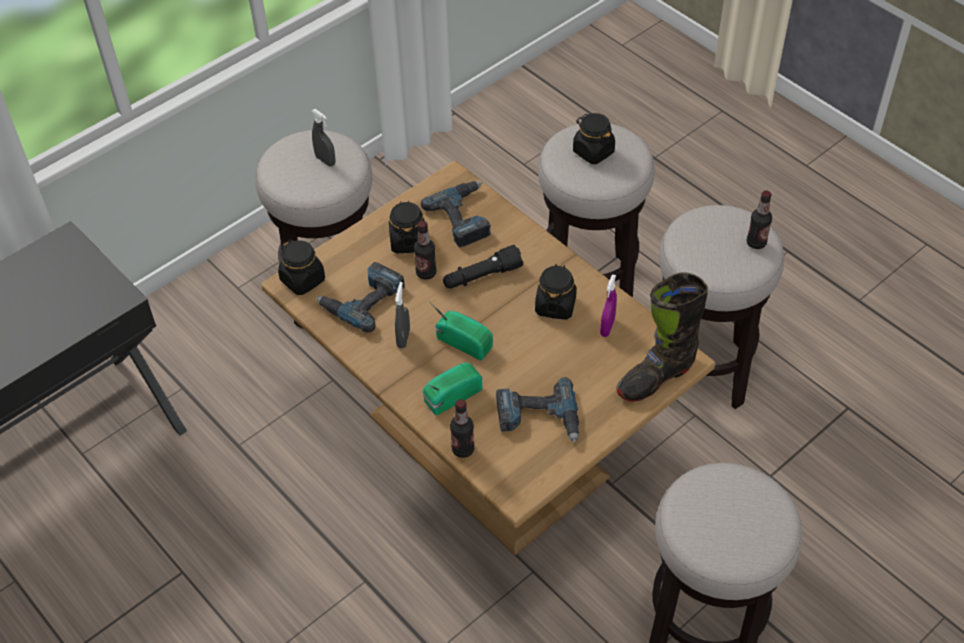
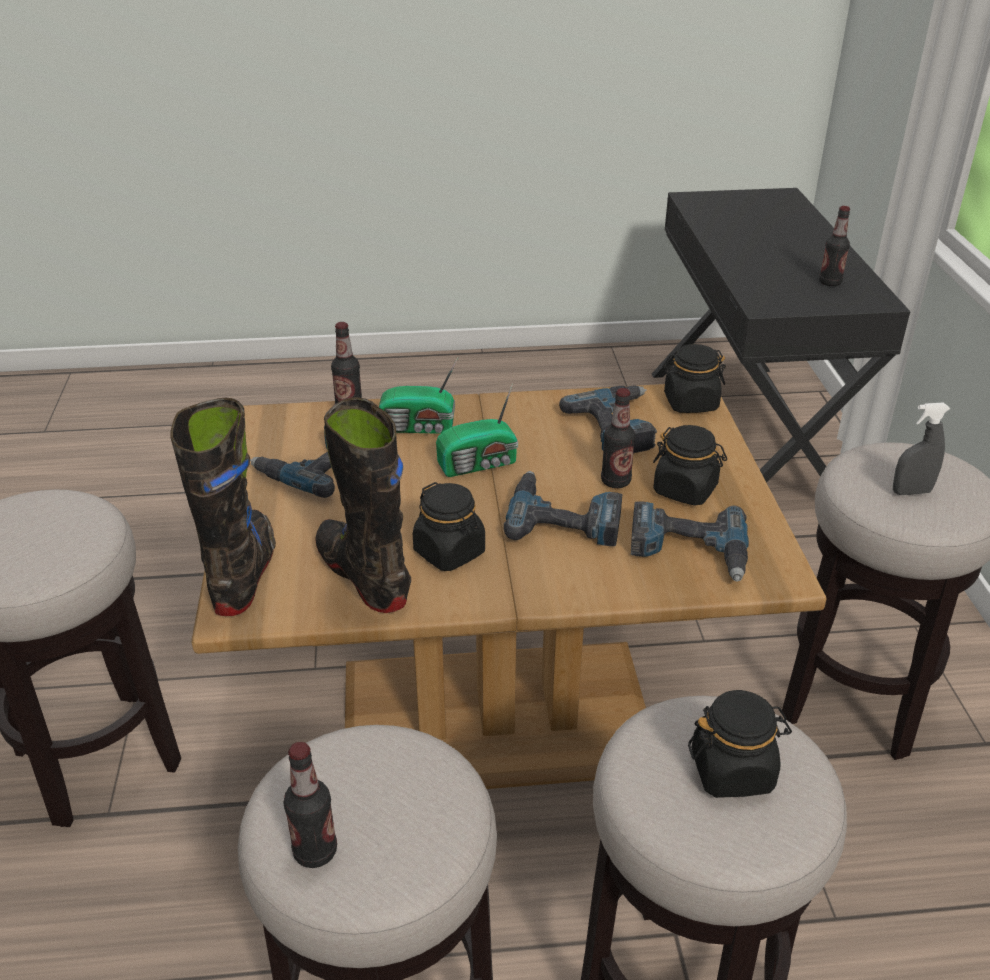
camera: 125 degrees right, 15 degrees down
(42, 277) = (830, 282): none -> bottle
(403, 338) = (532, 430): grey spray bottle -> none
(450, 396) = (419, 427): radio -> radio turned 90 degrees clockwise
(482, 276) = (564, 518): black flashlight -> power drill
(607, 327) = (363, 576): purple spray bottle -> black boot

